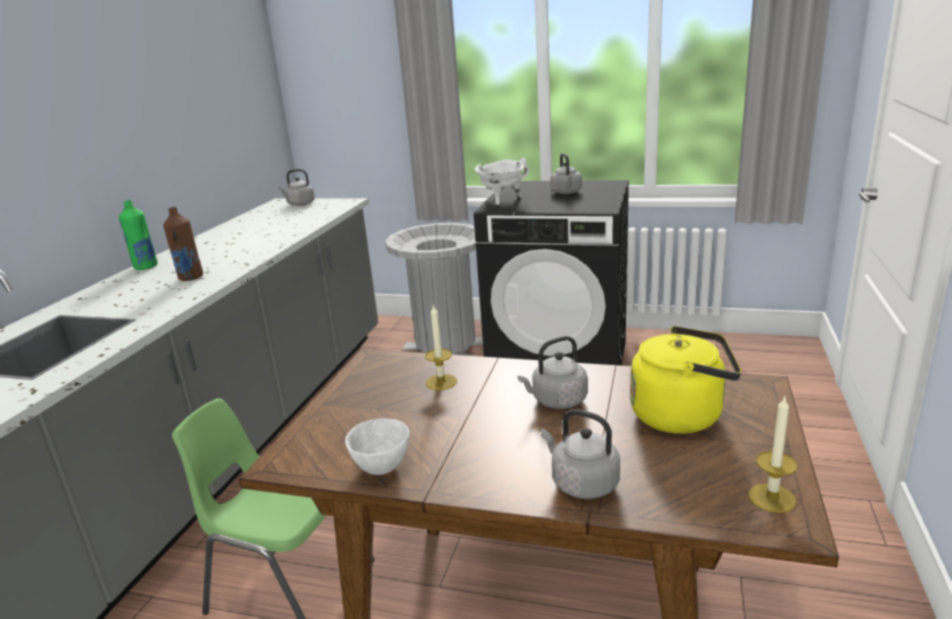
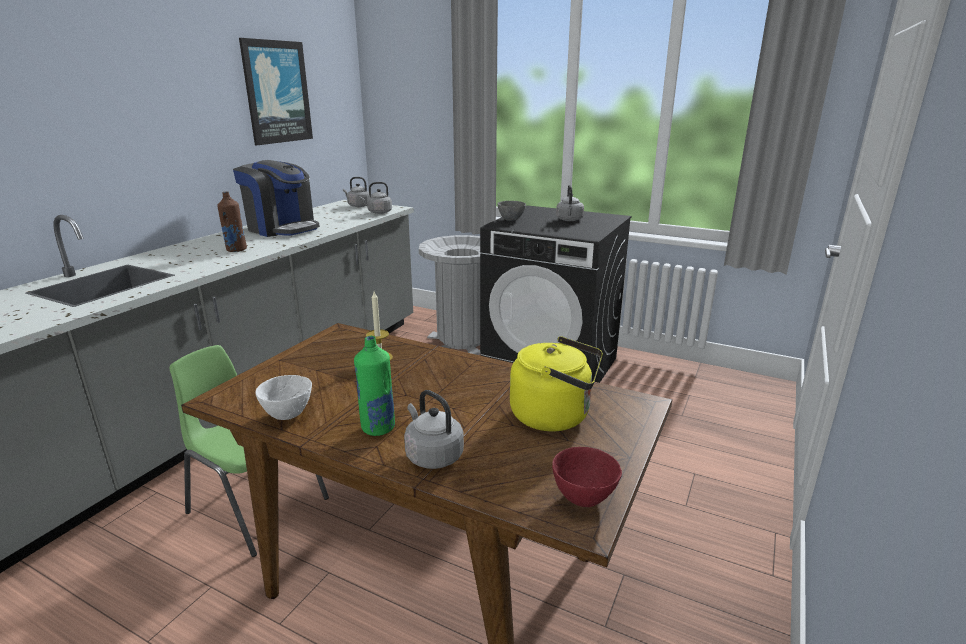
camera: 10 degrees right, 0 degrees up
(145, 267) = (211, 238): green bottle -> green bottle (378, 428)
(190, 76) = (276, 92): none -> picture
(227, 243) = (282, 228): none -> coffee machine
(502, 200) = (511, 220): white cooking pot -> grey bowl
(557, 401) = (459, 387): grey kettle -> grey kettle (378, 212)
(772, 498) = (583, 497): candle -> red bowl

